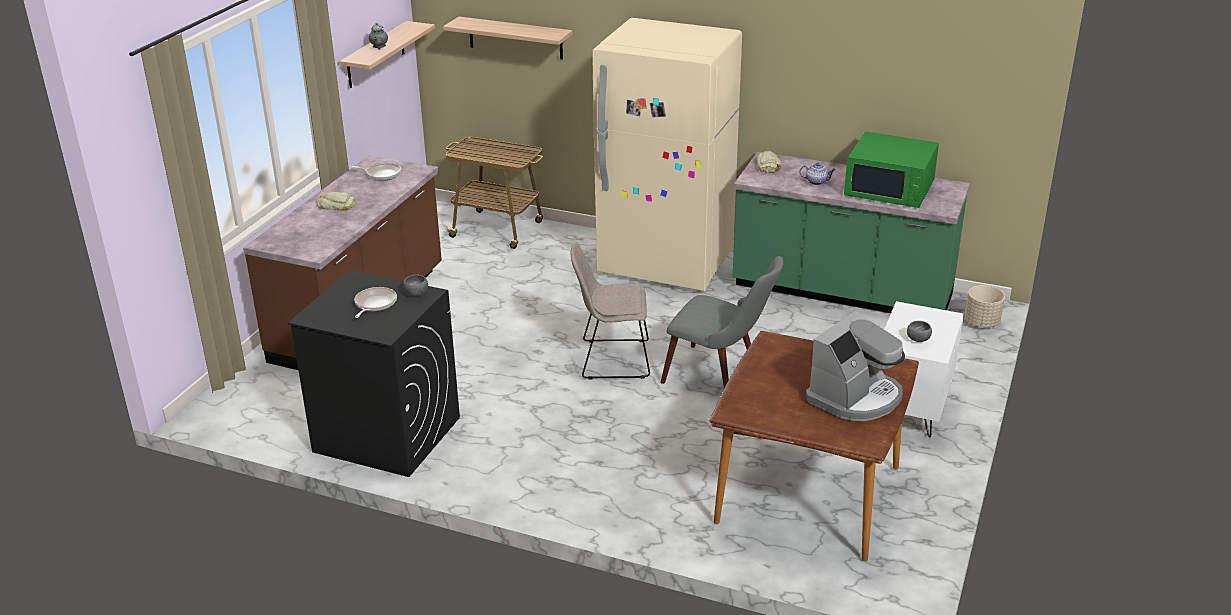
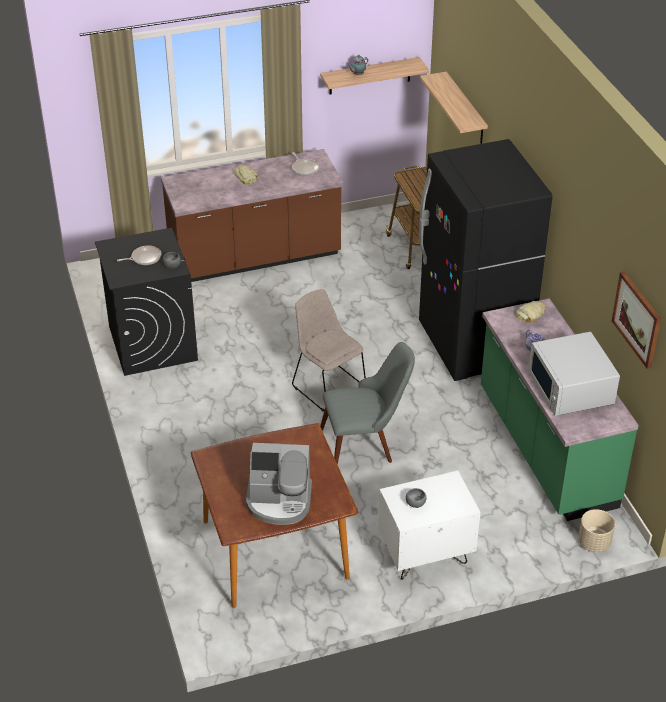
camera: 50 degrees right, 10 degrees up
(666, 265) = (473, 346): beige fridge -> black fridge
(721, 375) = (366, 444): grey chair -> grey chair turned 90 degrees counterclockwise
(890, 189) = (570, 389): green microwave -> white microwave
(941, 73) = (637, 319): none -> picture

